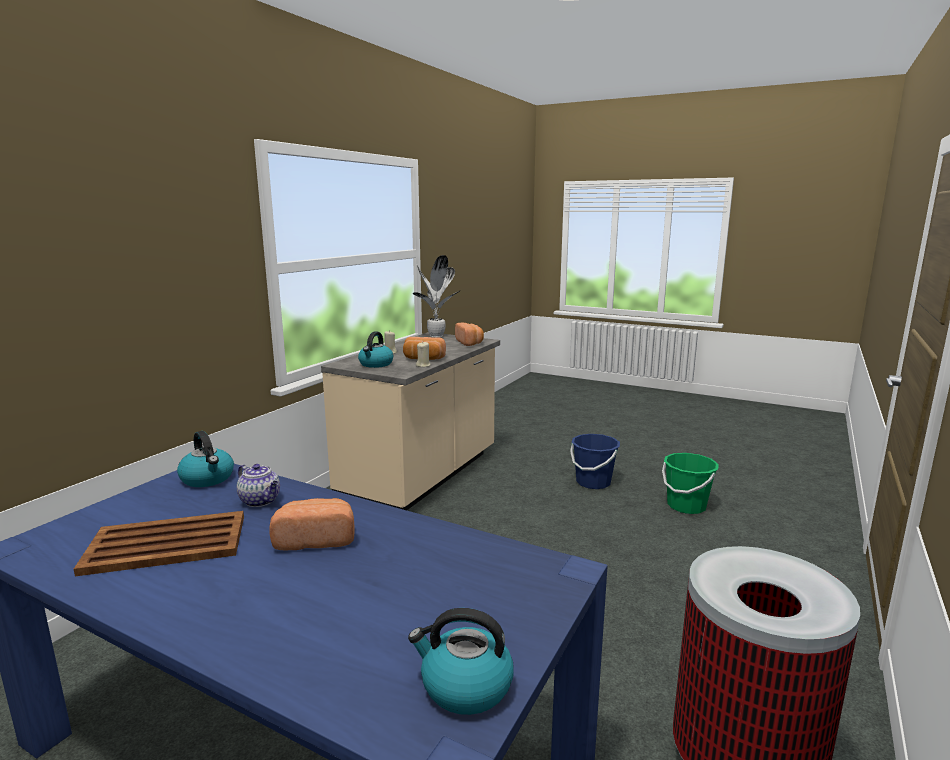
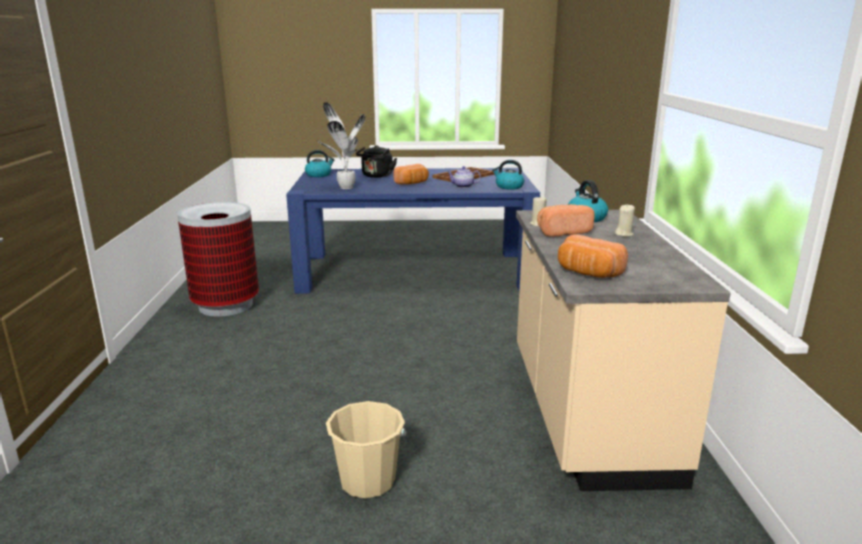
camera: 150 degrees right, 5 degrees up
(327, 610) = (376, 176): none -> black kettle
(436, 336) = (677, 280): potted plant -> potted plant (345, 187)
(593, 482) = (368, 481): blue bucket -> beige bucket
(686, 506) = (225, 475): green bucket -> none

